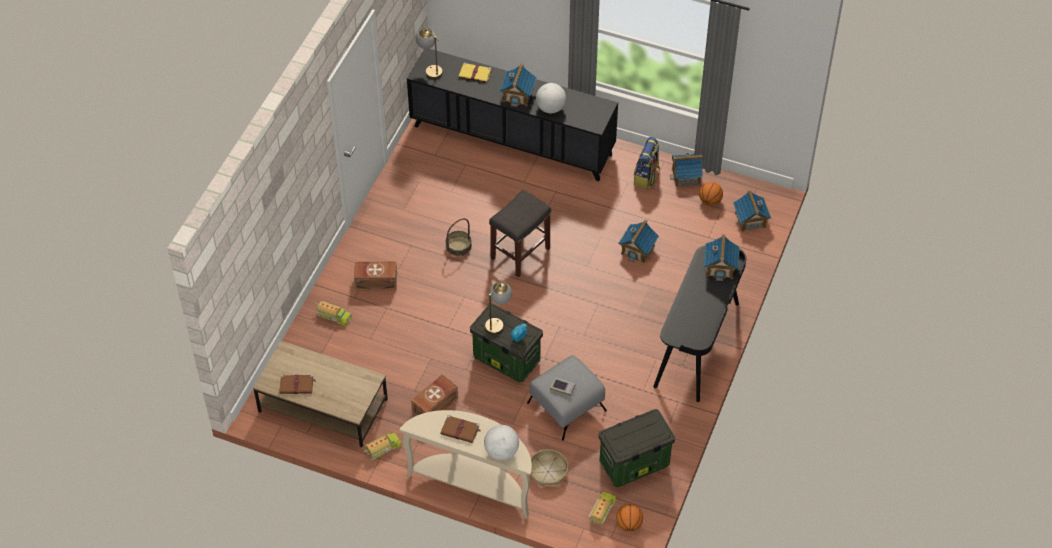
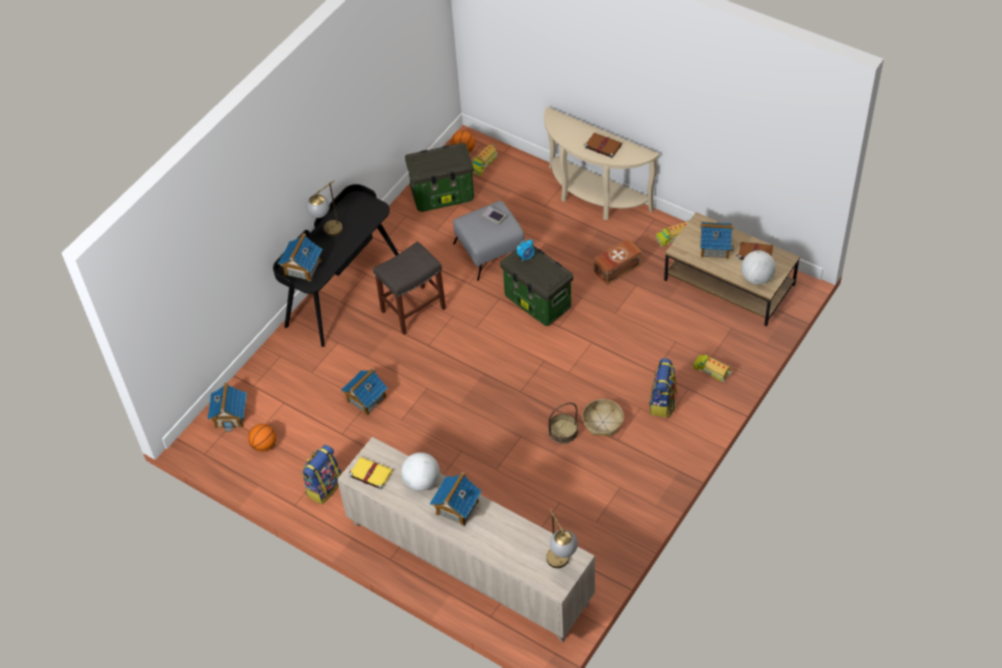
camera: 165 degrees left, 0 degrees up
(375, 281) = (662, 403): brown storage box -> backpack
(475, 74) = (503, 548): yellow book -> yellow book (370, 473)
(498, 322) = (543, 275): table lamp -> table lamp (328, 233)
(501, 451) = (568, 125): globe -> globe (757, 278)
(512, 140) = (469, 564): black cabinet -> beige cabinet
(520, 253) = (495, 413): grey stool -> grey stool (413, 310)
(548, 471) = (522, 199): basket -> basket (602, 422)
(686, 176) = (278, 481): toy house -> toy house (714, 247)

